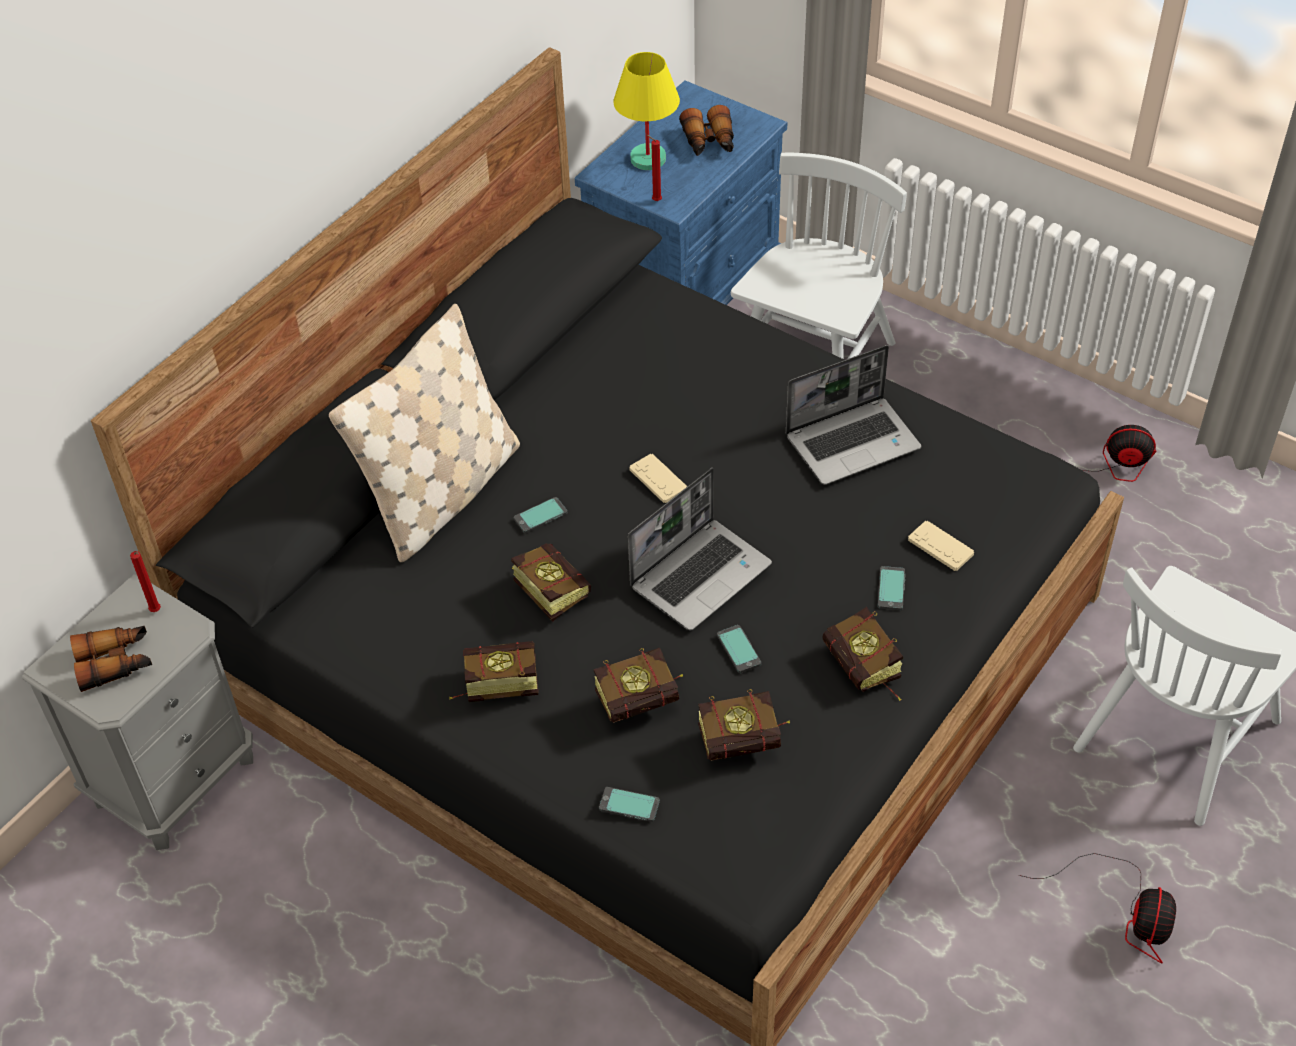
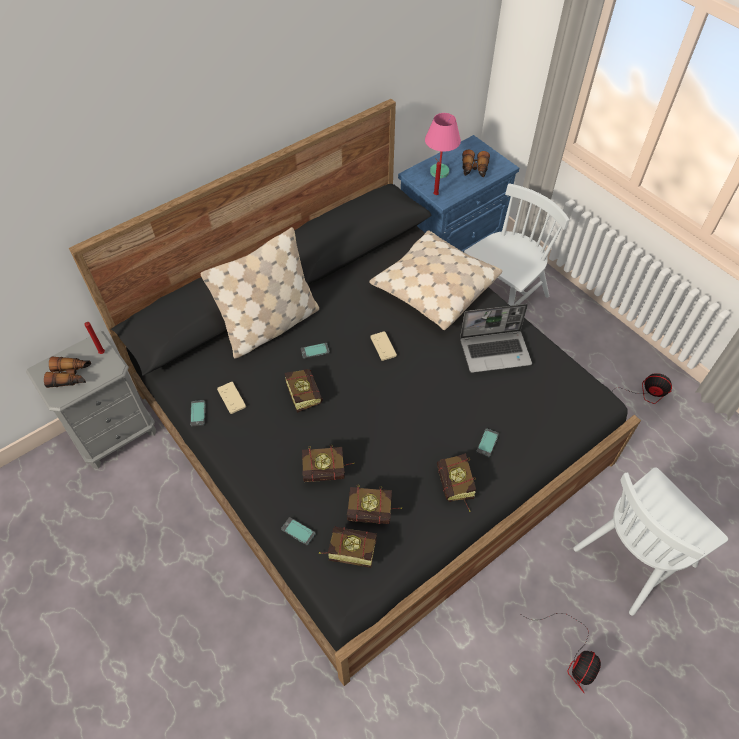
camera: 15 degrees right, 5 degrees up
(493, 684) = (254, 439): book -> book (347, 550)
(649, 158) = (440, 172): yellow table lamp -> pink table lamp
(701, 574) = (385, 407): laptop -> none
(709, 362) = (434, 288): none -> beige pillow
(739, 649) = (390, 456): phone -> phone (198, 413)
(940, 547) = (523, 425): beige game controller -> beige game controller (231, 398)

